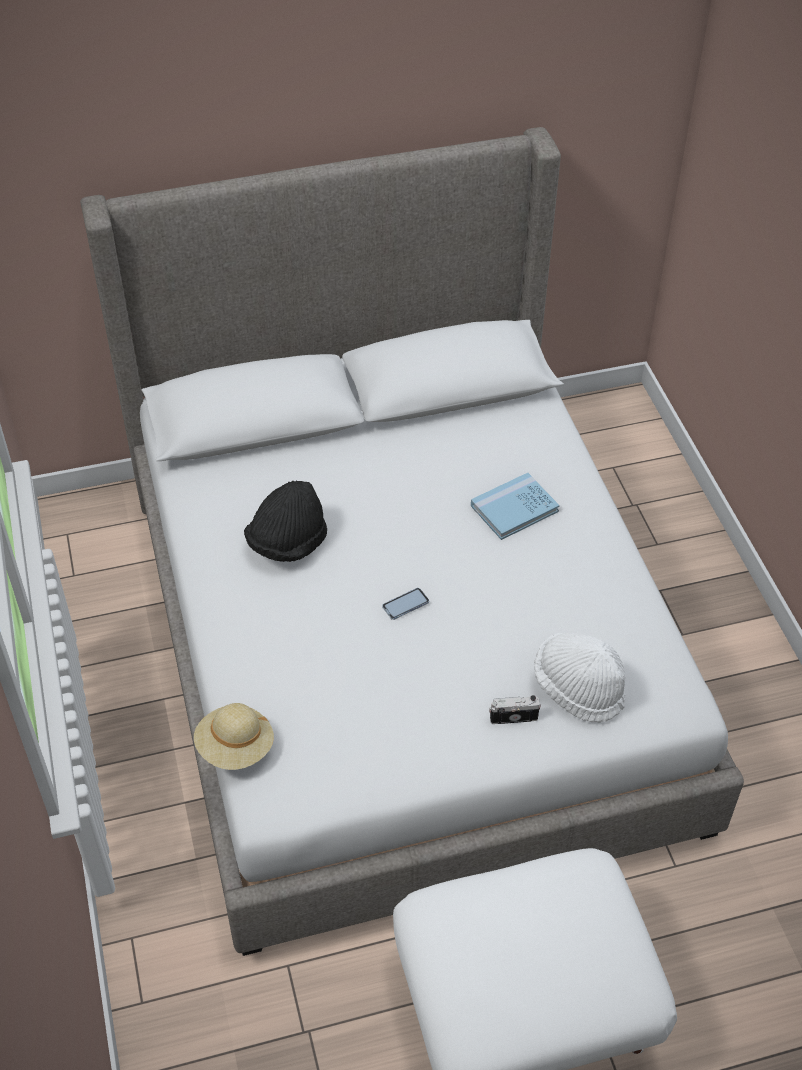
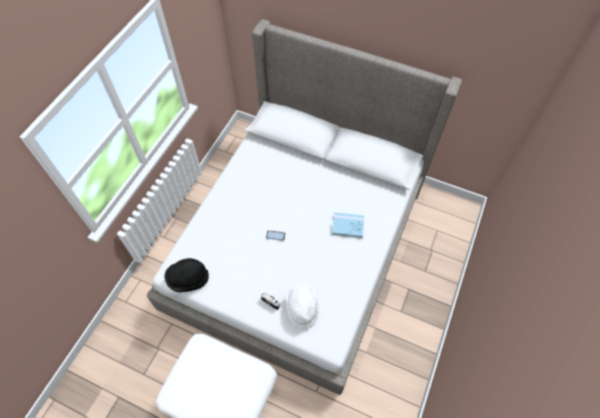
camera: 40 degrees right, 10 degrees up
(235, 748) = (178, 246): beige hat -> none
(287, 543) = (260, 186): black hat -> black hat (188, 279)

